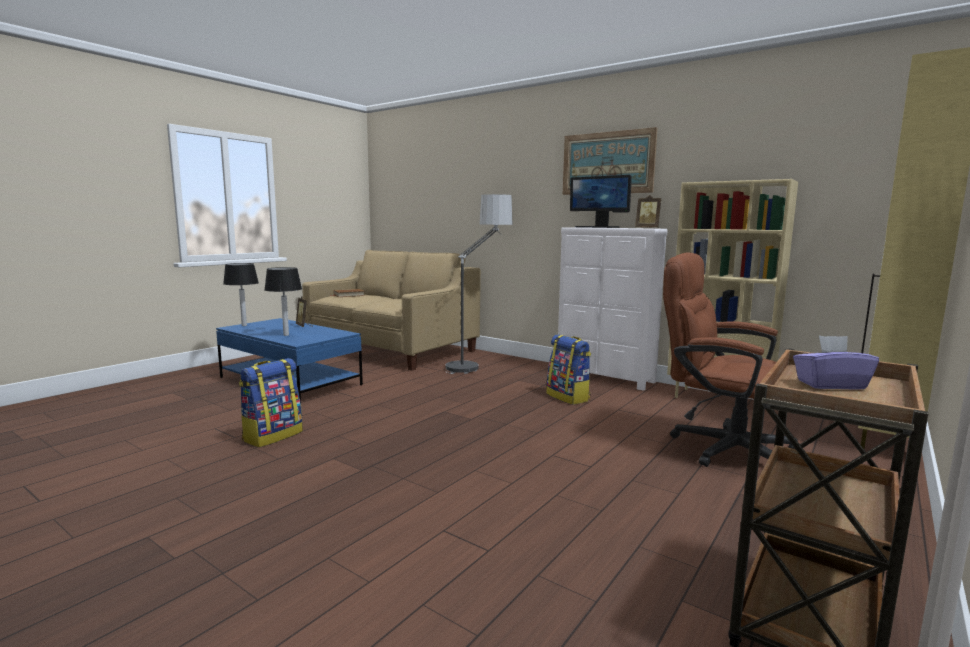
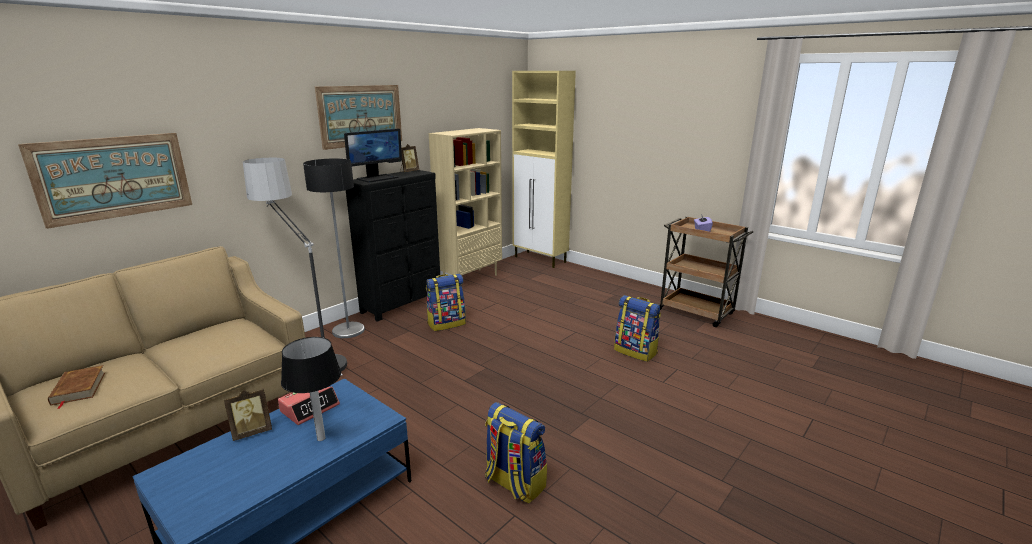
camera: 85 degrees left, 10 degrees up
(244, 325) = (186, 508): table lamp -> none
(324, 331) = (310, 408): none -> alarm clock
(439, 200) = (114, 177): none -> picture
(531, 367) = (348, 330): none -> floor lamp
(542, 513) = (636, 352): none -> backpack
(605, 378) = (403, 304): white dresser -> black dresser
(721, 447) = (547, 294): brown office chair -> none

